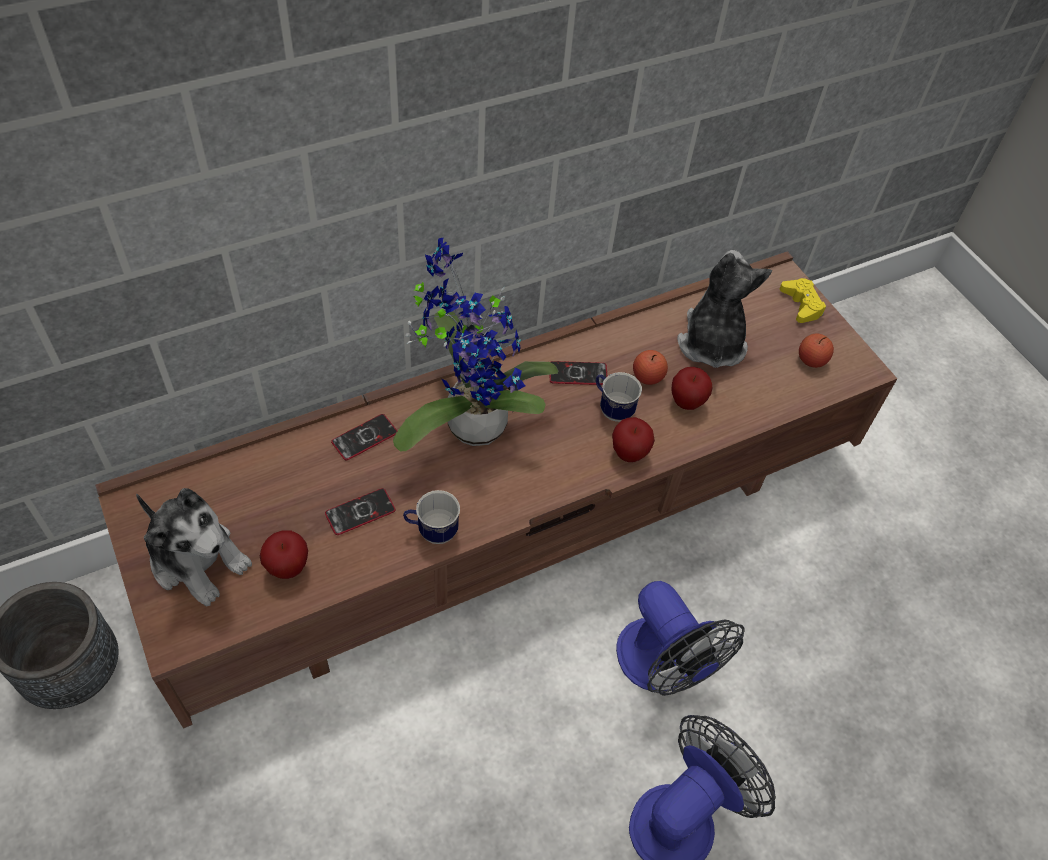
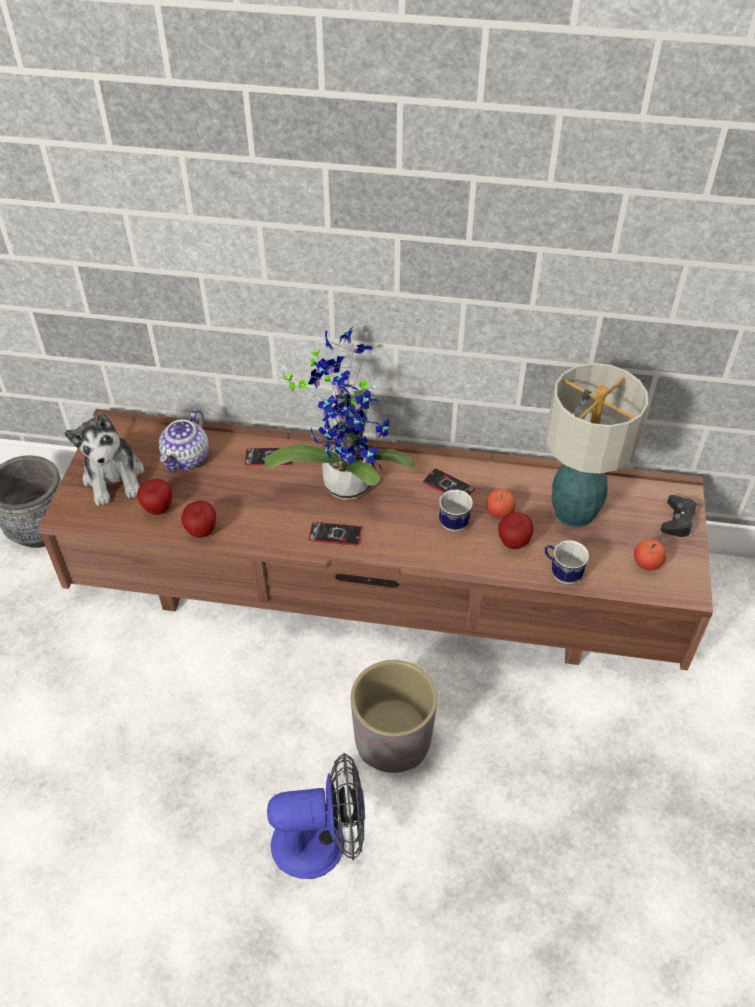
camera: 40 degrees right, 5 degrees down
(269, 488) = (187, 458): none -> teapot
(360, 512) = (227, 499): phone -> phone (335, 534)
(432, 531) = (260, 533): mug -> mug (561, 573)
(629, 453) = (437, 554): apple -> apple (201, 531)
(662, 667) = (393, 739): fan -> grey planter
(711, 342) = (573, 512): plush toy -> table lamp
(801, 305) = (678, 520): yellow game controller -> black game controller

